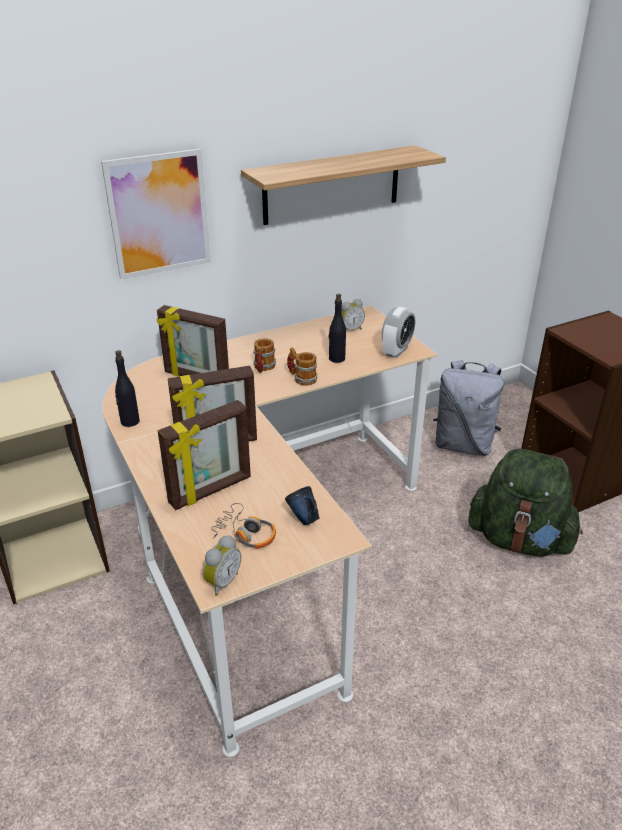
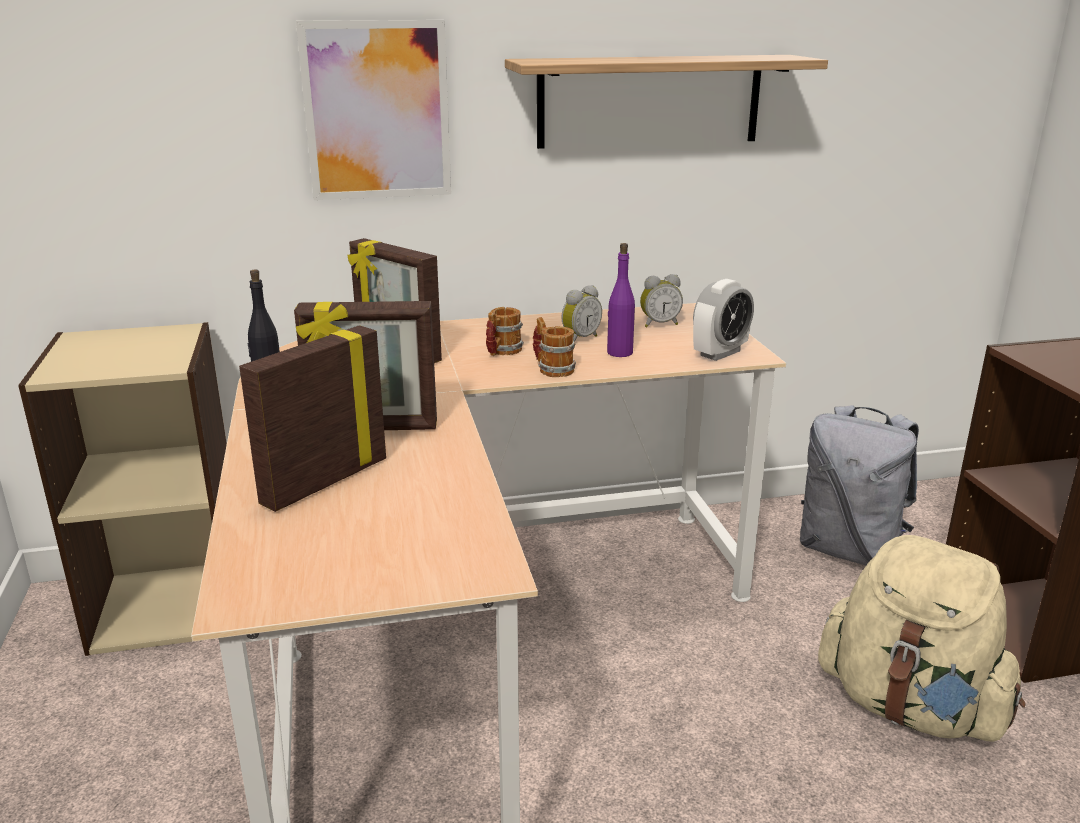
camera: 15 degrees right, 10 degrees down
(211, 491) = (323, 481): picture frame -> picture frame turned 150 degrees clockwise
(221, 582) = (252, 600): alarm clock -> alarm clock (579, 339)
(245, 534) = (337, 542): headphones -> none
(303, 519) = (443, 537): blue mug -> none
(336, 359) = (619, 352): black bottle -> purple bottle
(519, 540) = (909, 706): green backpack -> beige backpack

